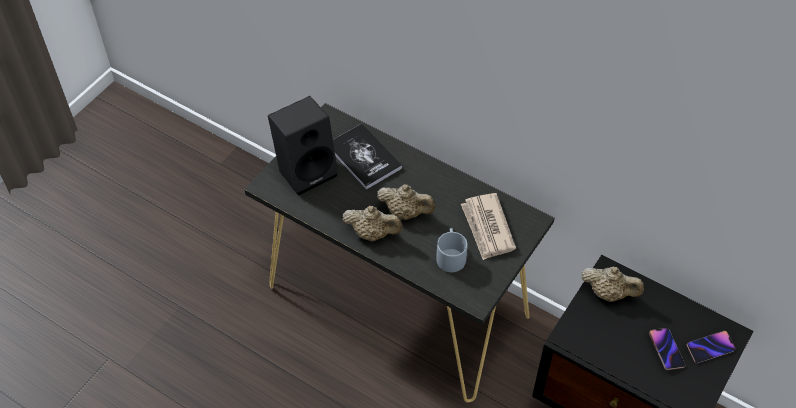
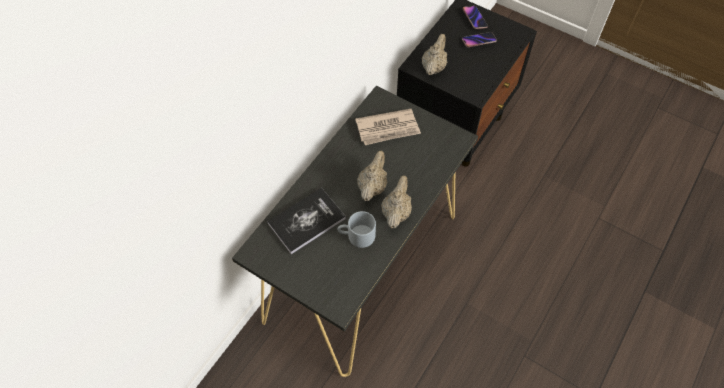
camera: 90 degrees left, 5 degrees up
(307, 170) = (320, 270): black speaker -> none
(450, 255) = (417, 155): grey mug -> grey mug (356, 236)

